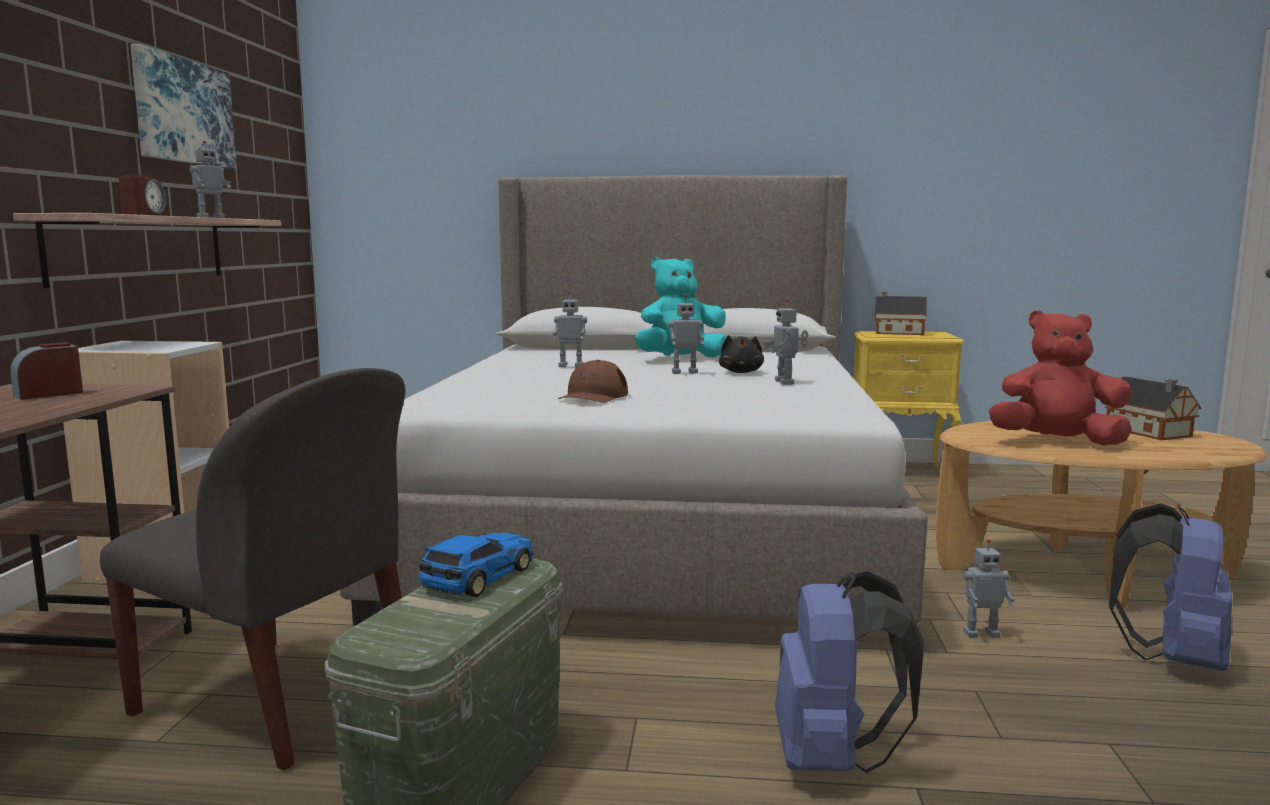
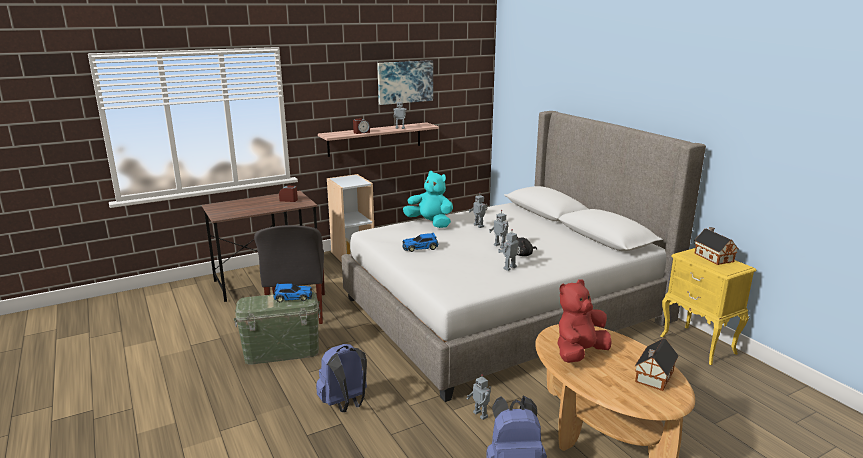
camera: 55 degrees right, 10 degrees up
(593, 396) = (420, 247): brown cap -> toy car
(680, 359) = (541, 235): turquoise plush toy -> turquoise plush toy (430, 223)
(1056, 442) = (579, 353): red plush toy -> red plush toy turned 105 degrees counterclockwise

